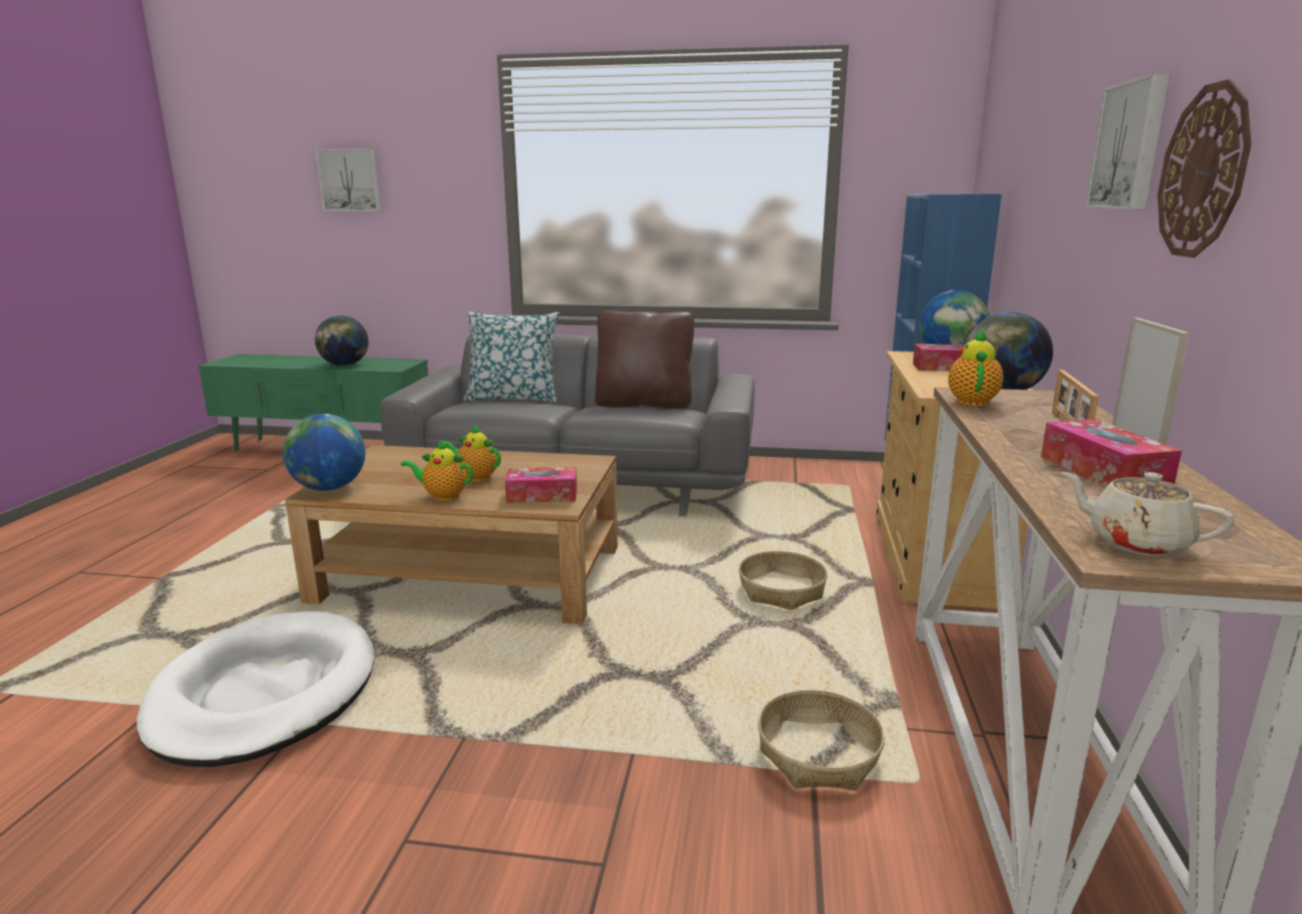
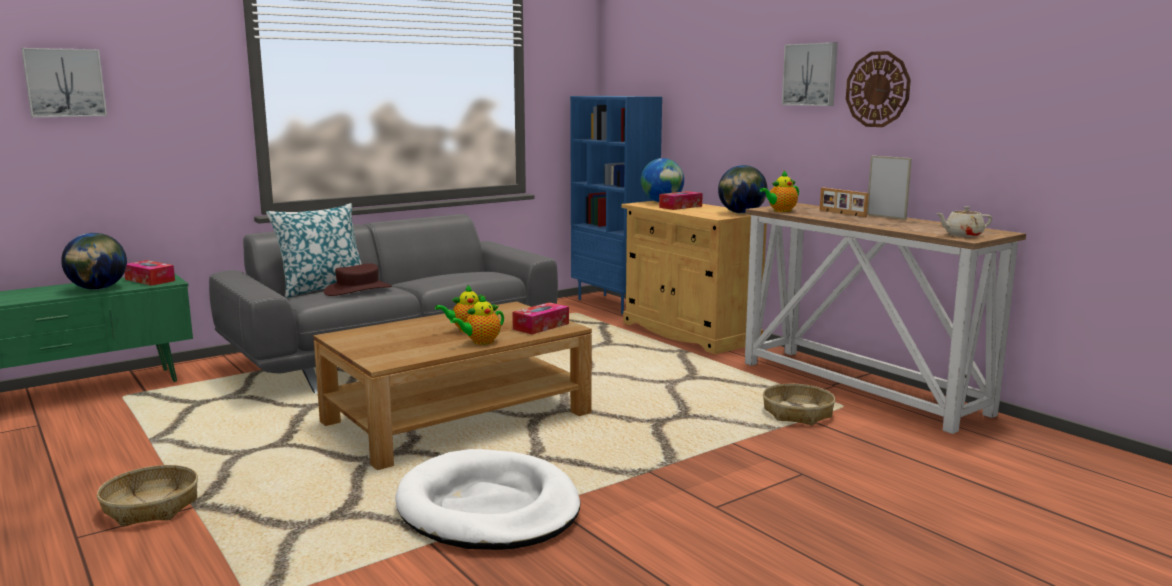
camera: 45 degrees left, 5 degrees down
(329, 488) = (383, 359): globe -> none
(511, 406) = (358, 290): none -> brown hat
(644, 404) = (442, 273): brown pillow -> none
(782, 591) = (654, 367): basket -> basket (151, 507)
(972, 401) = (780, 211): teapot -> teapot turned 90 degrees counterclockwise
(1103, 472) = (898, 223): tissue box -> tissue box (150, 280)

